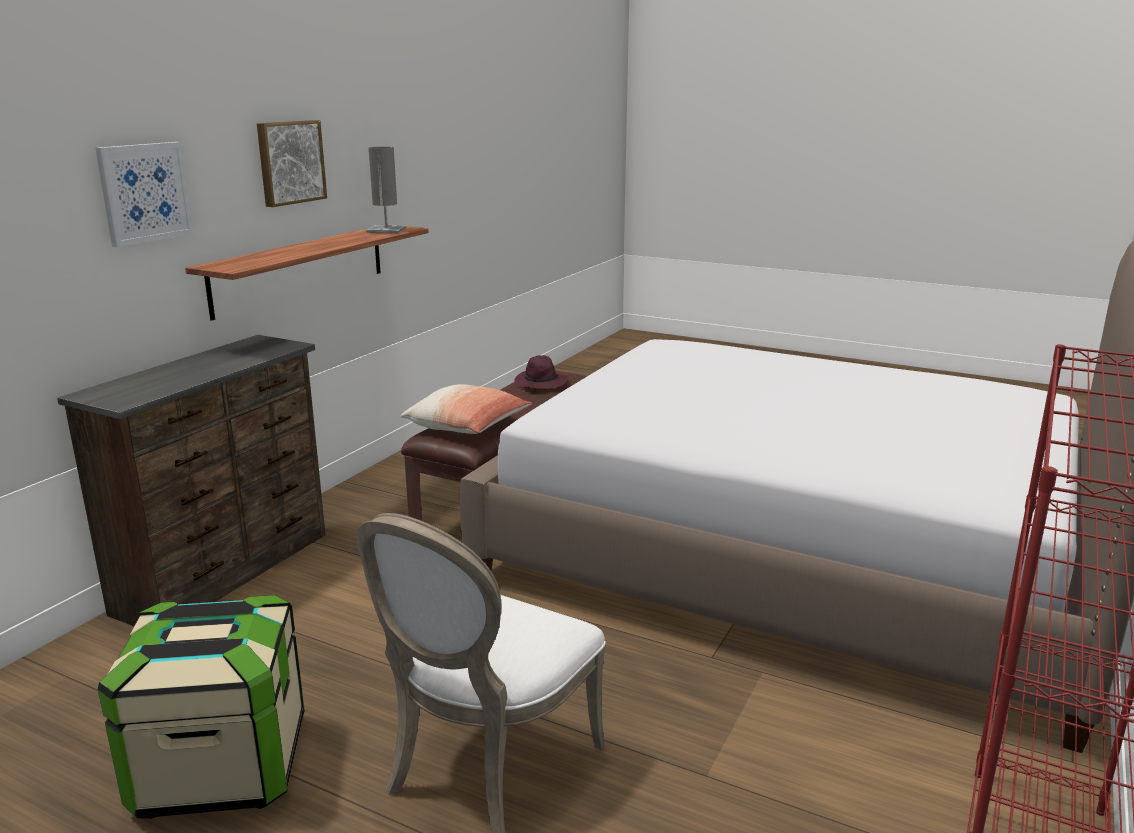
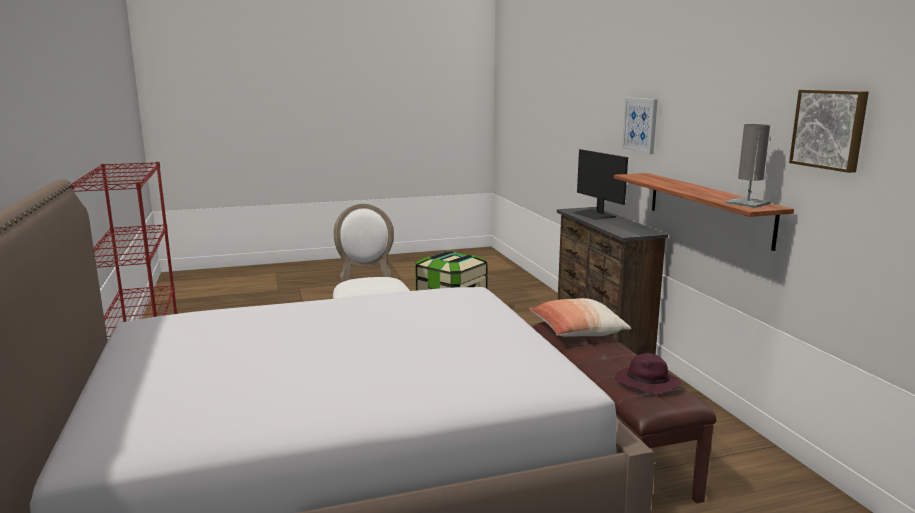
camera: 135 degrees right, 5 degrees down
(156, 381) = (594, 215): none -> monitor
(290, 162) = (716, 125): picture -> picture (830, 129)

